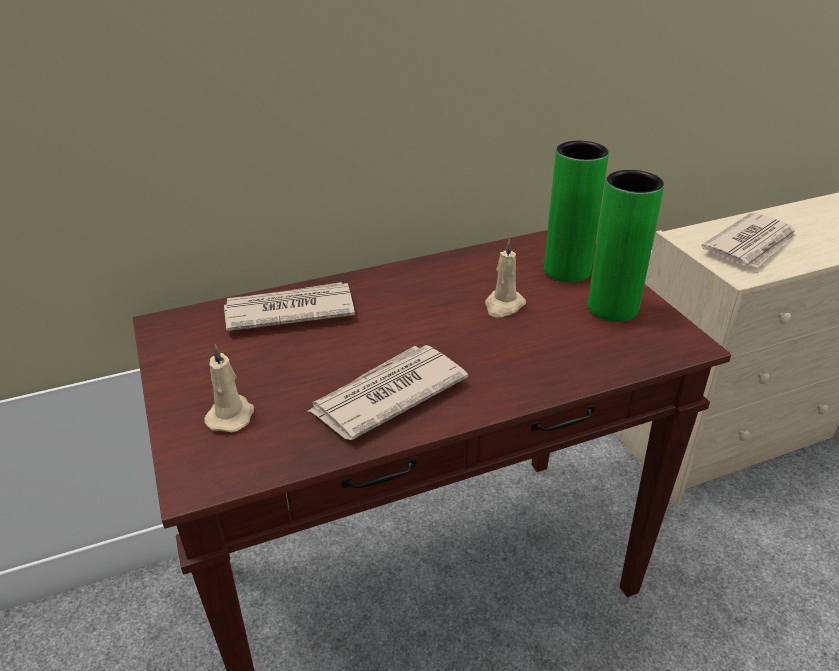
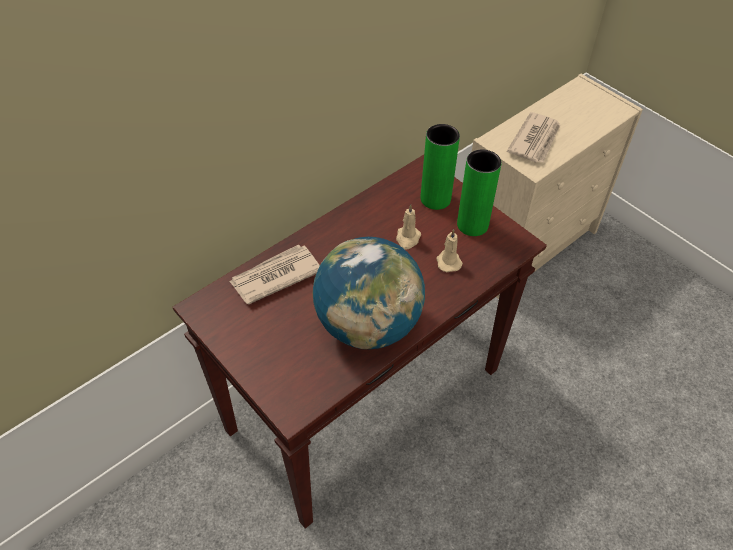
camera: 20 degrees left, 15 degrees up
(231, 415) = (285, 363): beige candle -> beige candle (448, 261)
(386, 395) = (368, 325): newspaper -> globe

